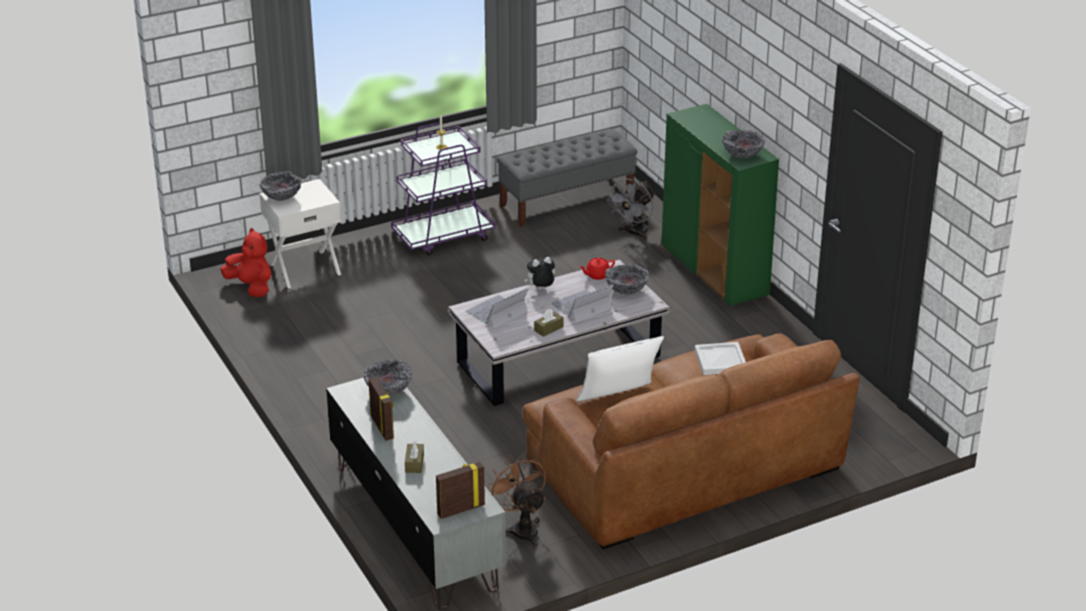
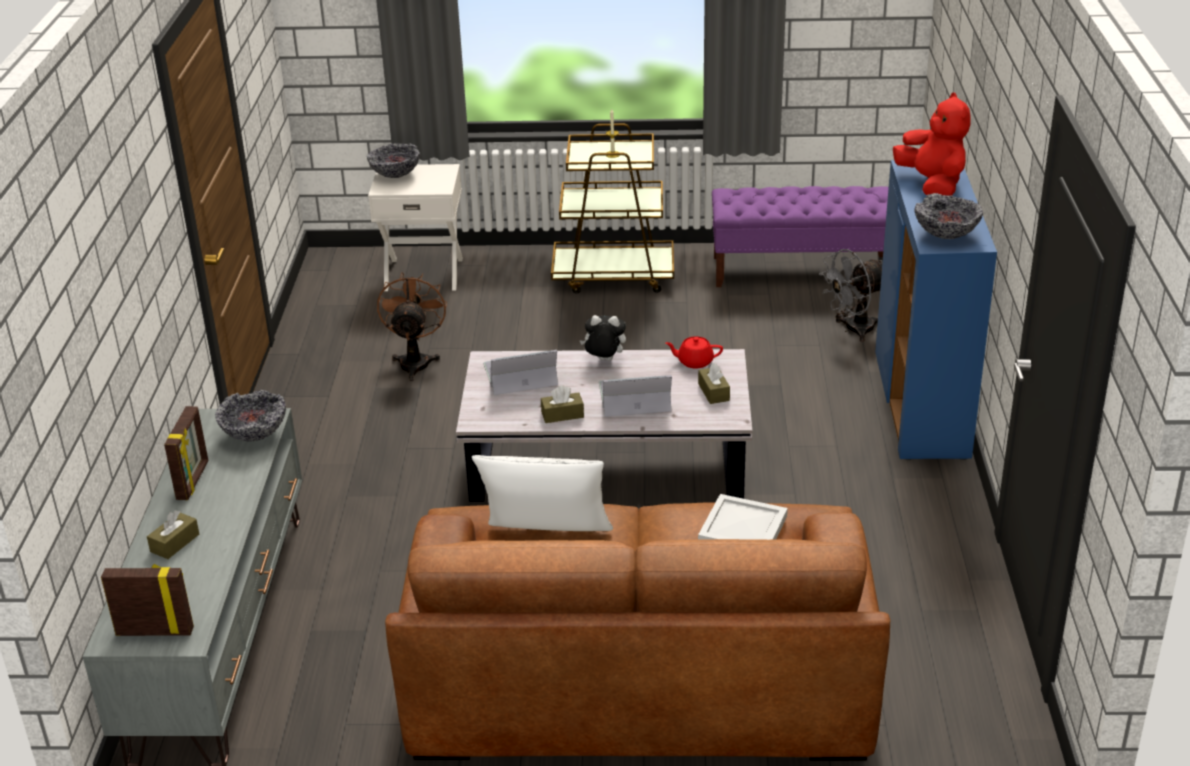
camera: 30 degrees right, 0 degrees up
(251, 287) = (348, 279): red plush toy -> red plush toy (932, 185)
(443, 236) = (614, 276): purple cart -> brown cart
(522, 528) = (341, 686): brown fan -> brown fan (415, 361)
(567, 201) = (801, 270): grey bench -> purple bench
(626, 290) = (713, 392): bowl -> brown tissue box
(715, 271) = (921, 406): green cabinet -> blue cabinet

